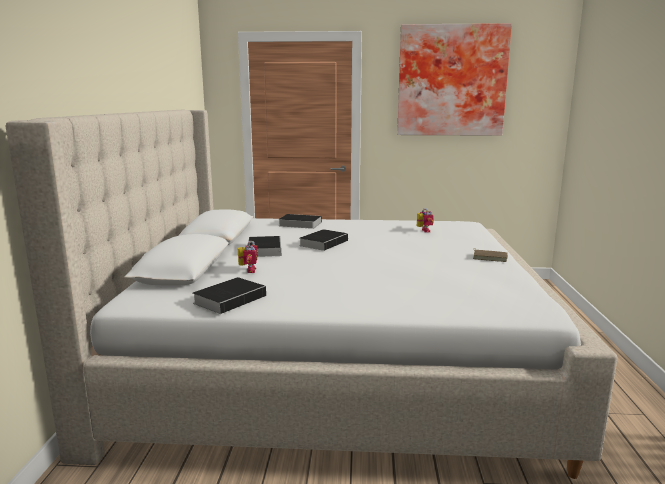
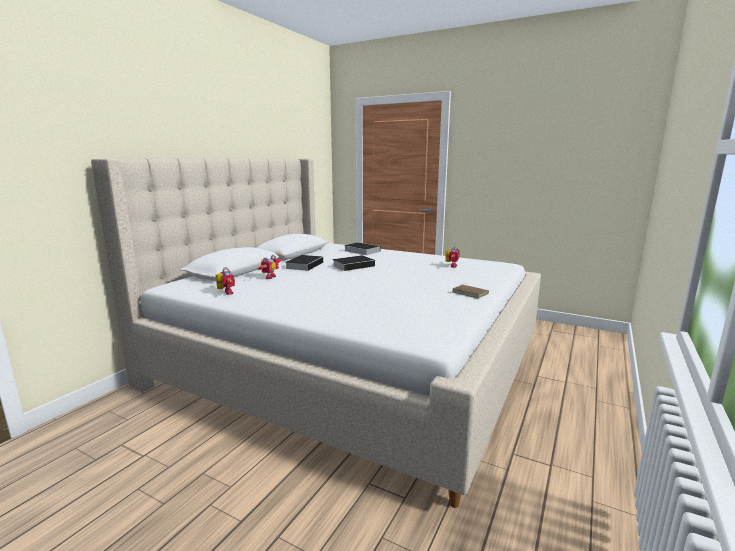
camera: 25 degrees right, 0 degrees up
(231, 299) = (226, 293): book -> toy robot
(451, 81) = (530, 132): picture -> none

